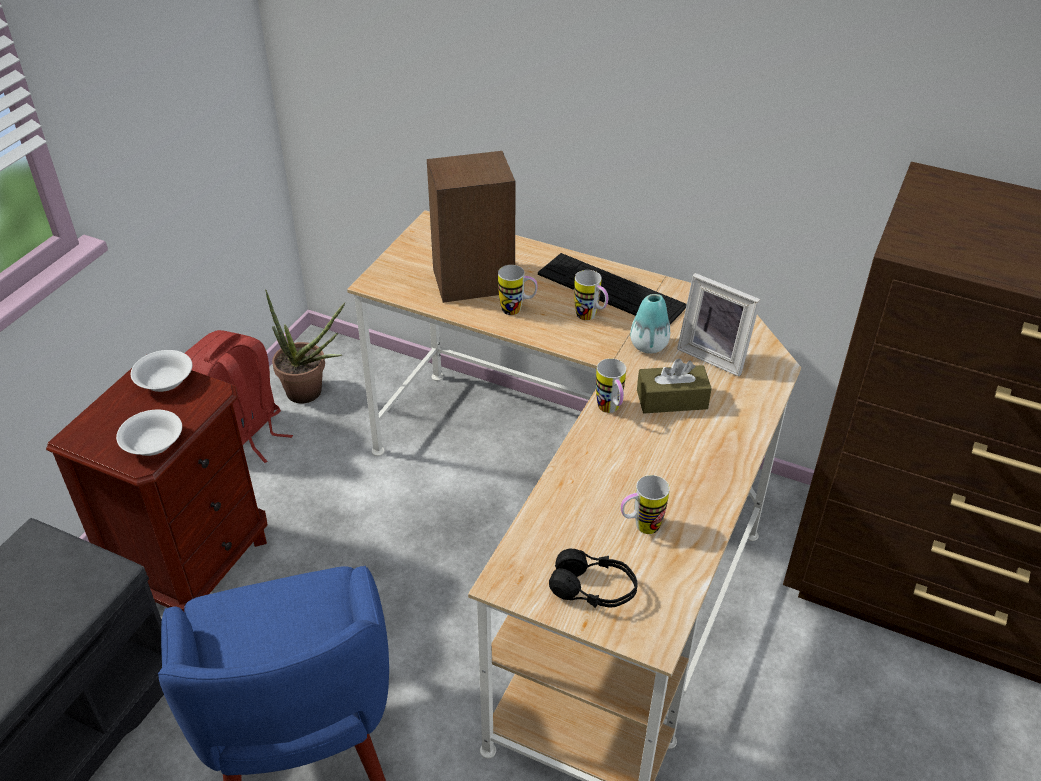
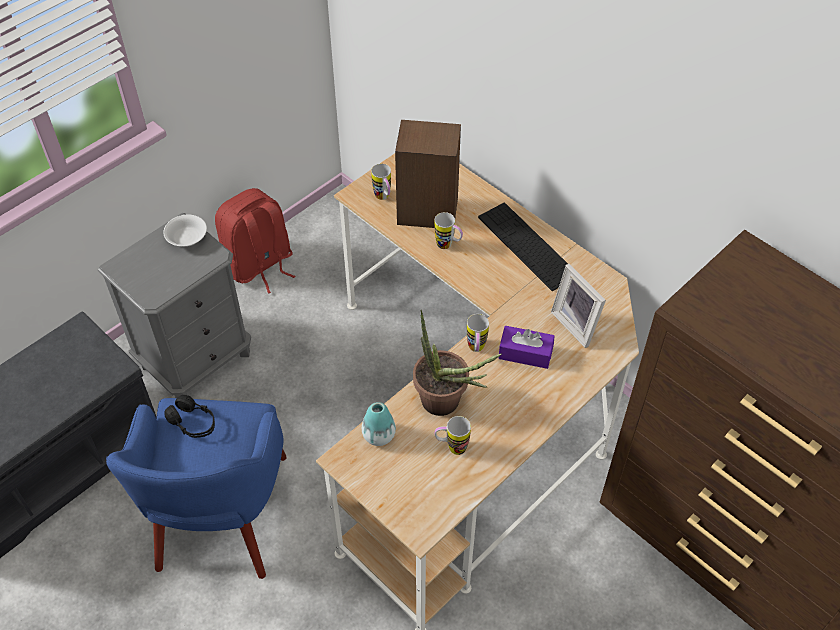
camera: 20 degrees right, 10 degrees up
(153, 444) = (163, 286): white bowl -> none
(195, 565) = (196, 359): brown nightstand -> grey nightstand
(311, 394) = (321, 244): potted plant -> potted plant (447, 405)
(590, 317) = (499, 266): mug -> mug (384, 198)
(593, 589) = (398, 483): black headphones -> black headphones (193, 423)
(648, 345) = (531, 303): vase -> vase (379, 435)
(672, 399) = (525, 353): brown tissue box -> purple tissue box

